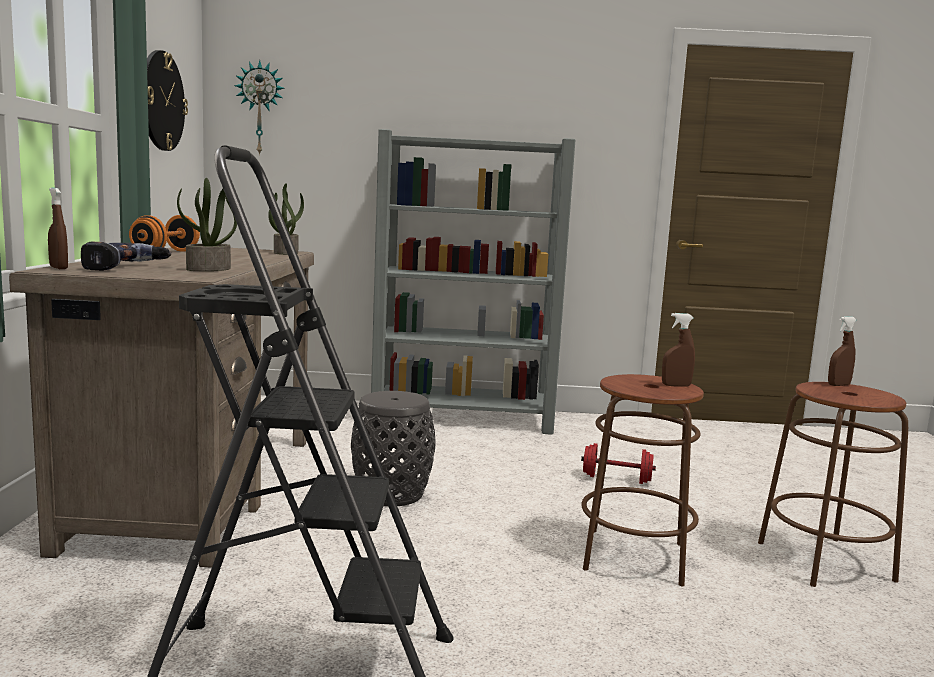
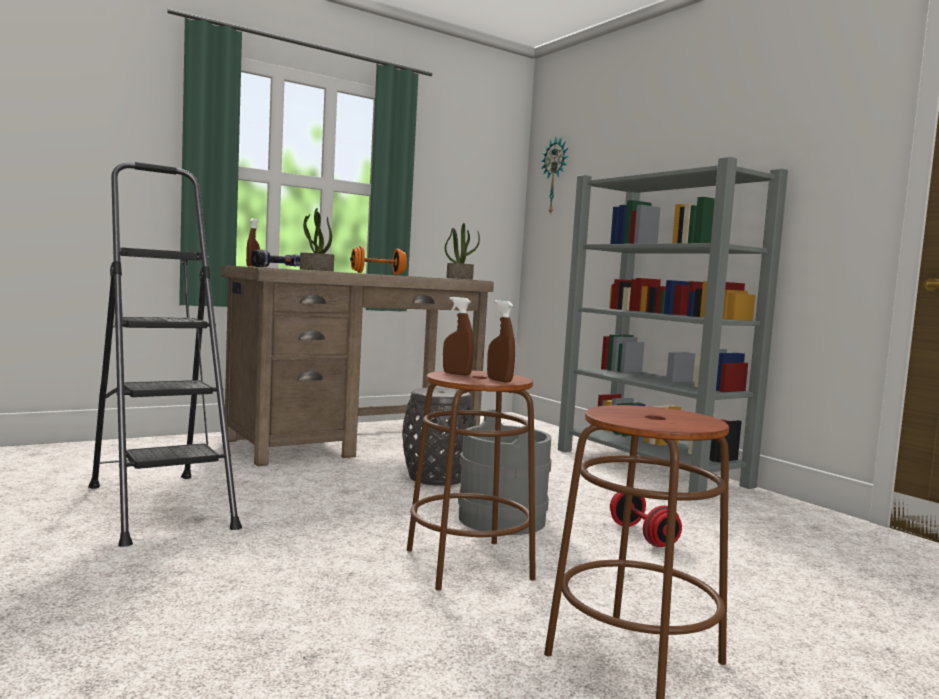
camera: 55 degrees right, 5 degrees down
(161, 101) = (457, 176): wall clock -> none
(539, 509) = (502, 519): none -> grey bucket
(839, 385) = (691, 415): brown spray bottle -> brown spray bottle (456, 374)

